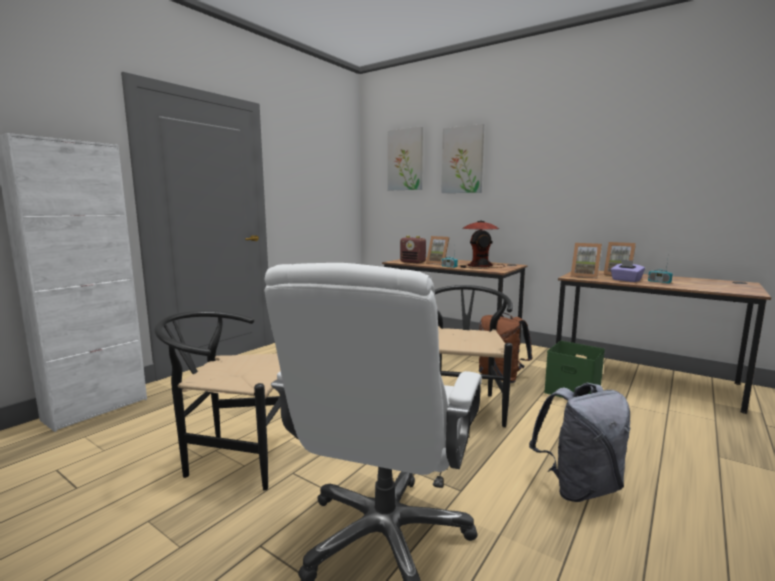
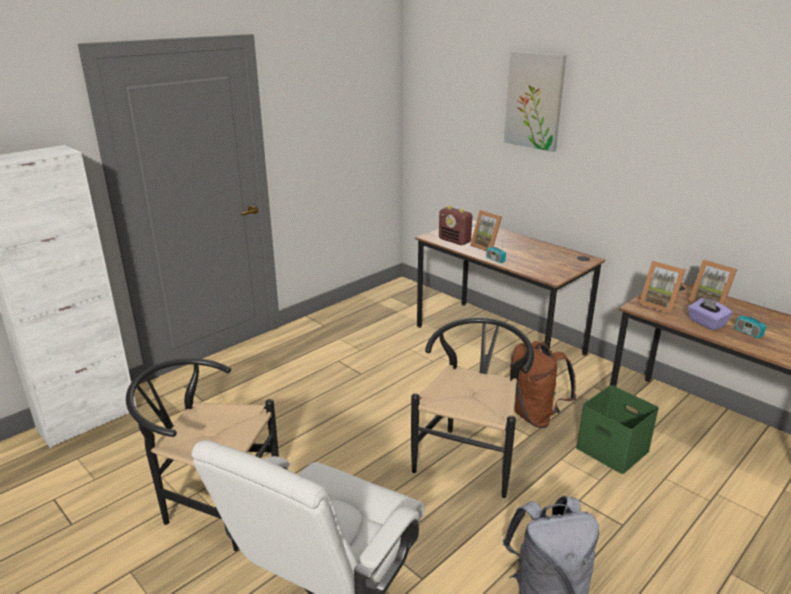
camera: 10 degrees right, 15 degrees up
(405, 160) = (461, 85): picture -> none
(481, 265) = (539, 259): table lamp -> none

